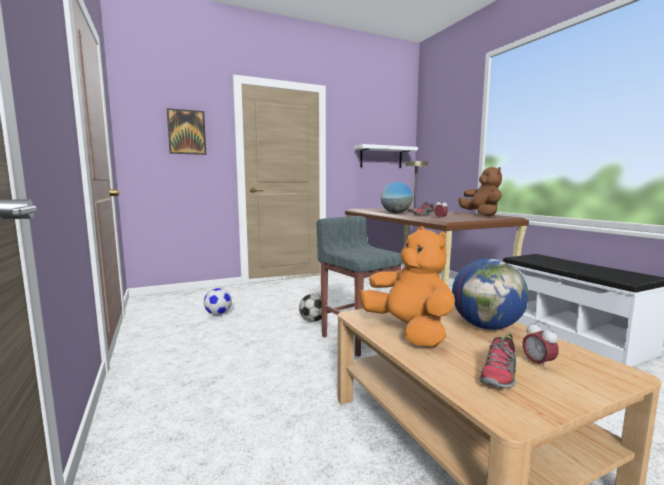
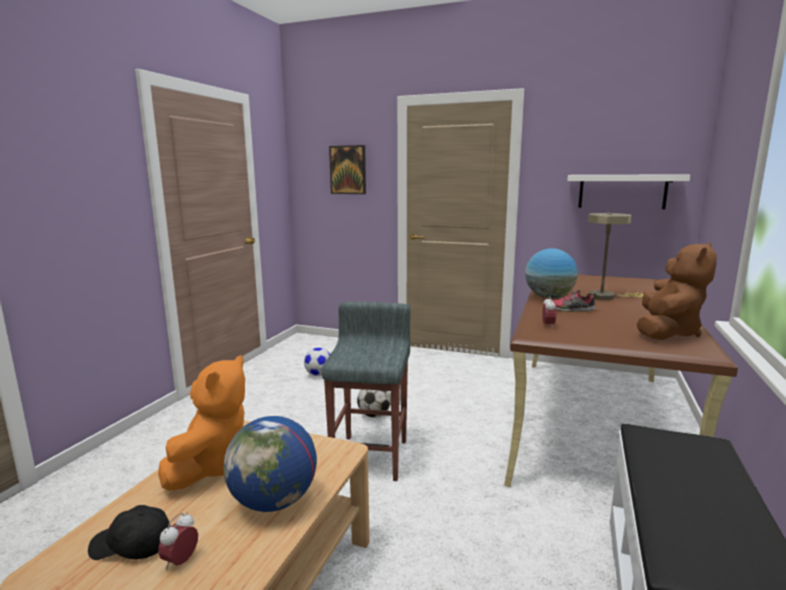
camera: 45 degrees right, 5 degrees up
(499, 376) = (131, 545): shoe -> black cap

